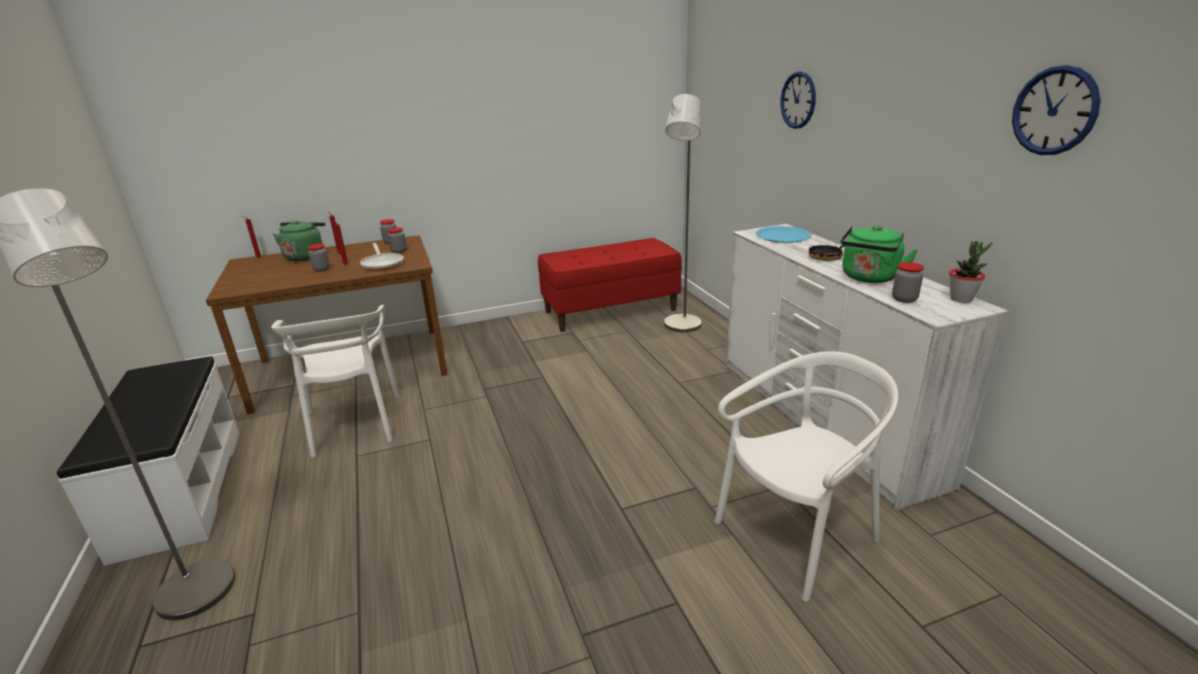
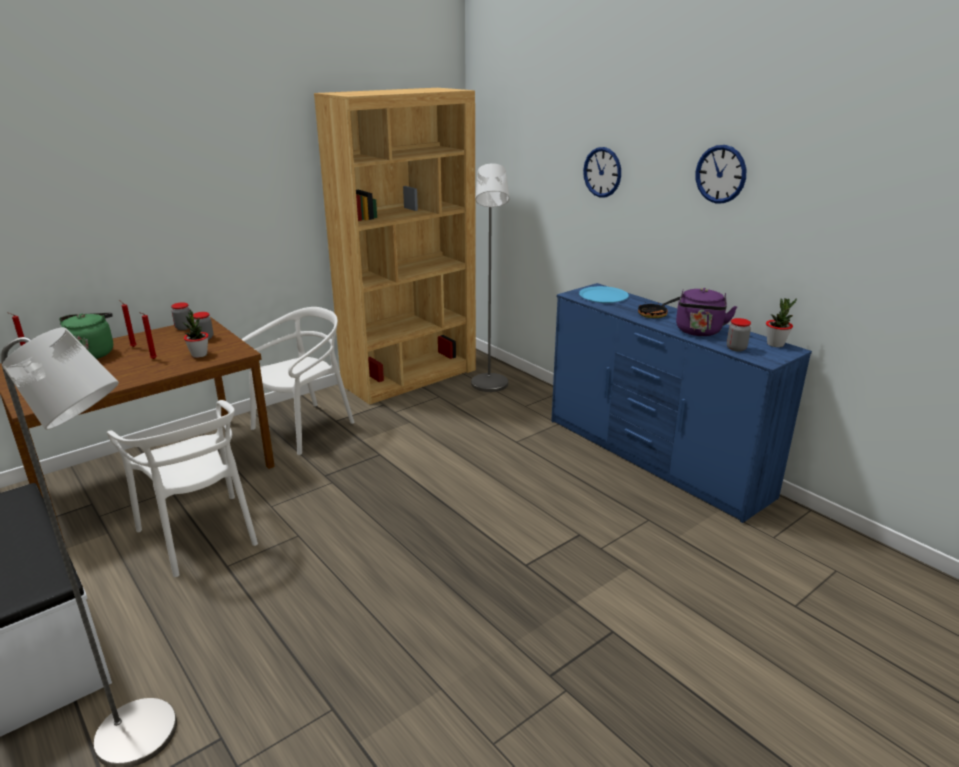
camera: 20 degrees left, 0 degrees up
(321, 269) = (129, 367): jar -> none
(382, 264) = (199, 354): frying pan -> potted plant
(610, 310) = (410, 377): red bench -> brown bookcase
(797, 536) = (679, 558): white chair -> white chair (304, 428)
(822, 420) = (654, 457): white dresser -> blue dresser
(869, 278) = (699, 332): green kettle -> purple kettle
(1054, 111) = (836, 200): wall clock -> wall clock (720, 174)

